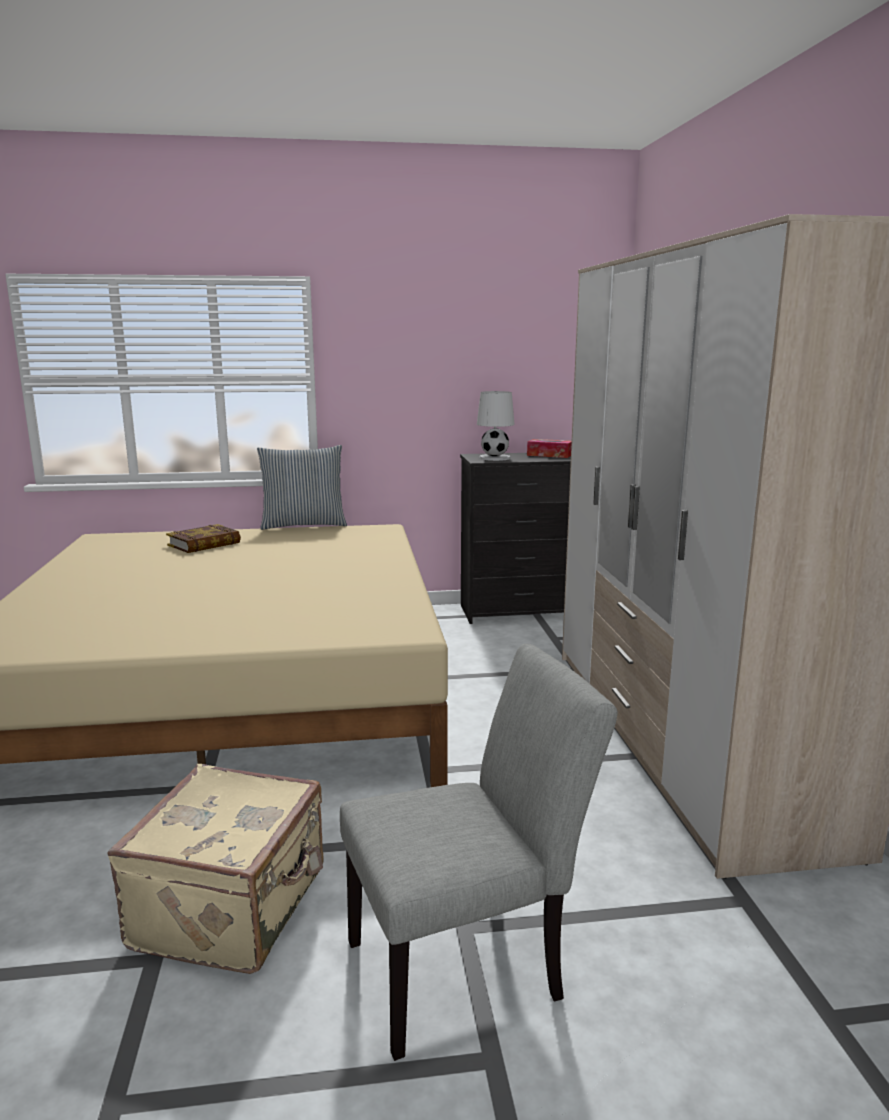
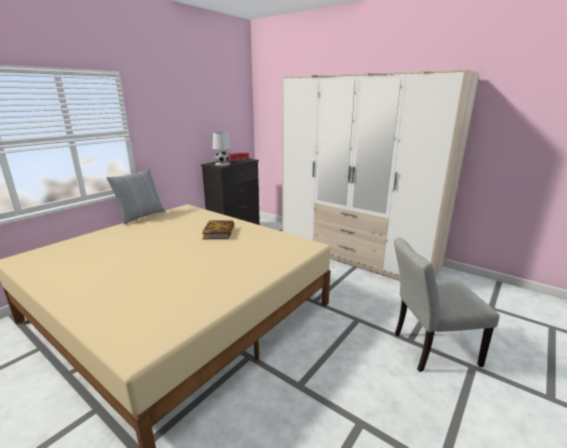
camera: 45 degrees left, 5 degrees up
(204, 544) = (111, 240): book -> book (219, 232)
(234, 908) = (349, 386): beige suitcase -> none
(469, 966) = (429, 349): grey chair -> grey chair turned 120 degrees counterclockwise

